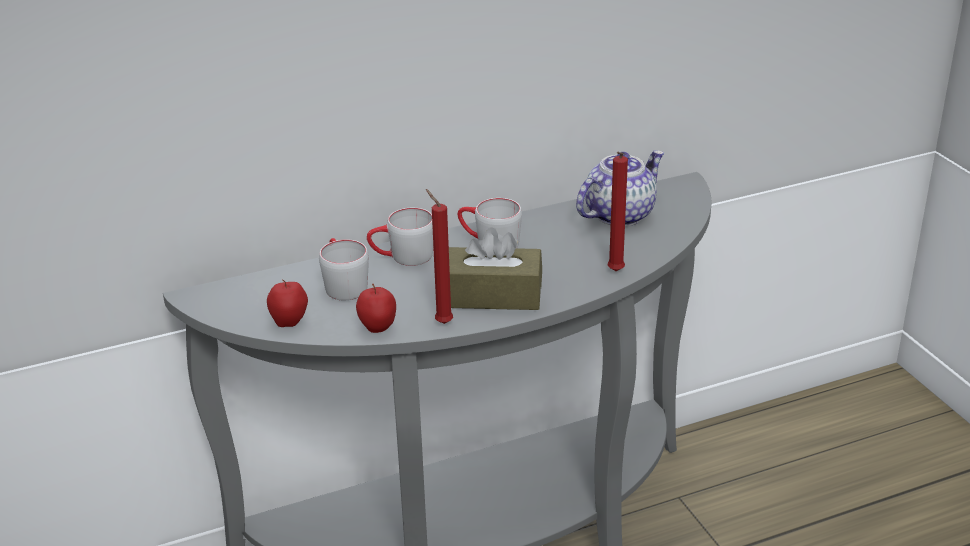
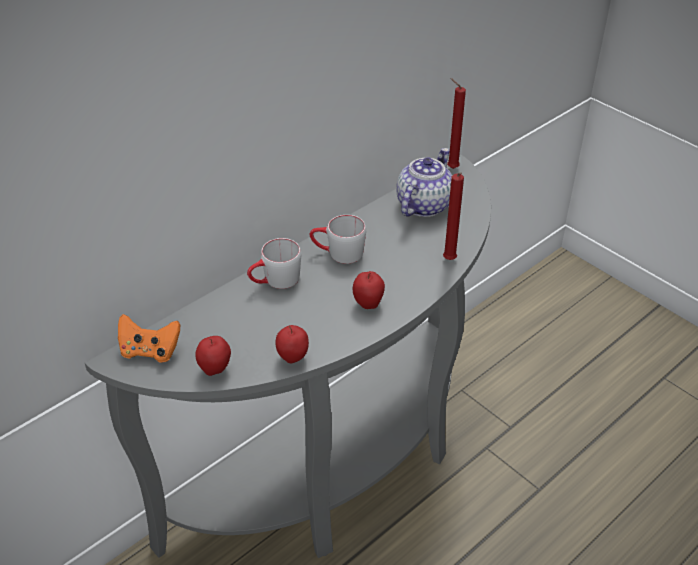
camera: 20 degrees left, 10 degrees up
(233, 295) = (150, 351): none -> orange game controller
(342, 284) = (239, 319): grey mug -> none
(441, 322) = (341, 339): red candle -> red candle (450, 168)
(493, 295) = (368, 304): brown tissue box -> apple

